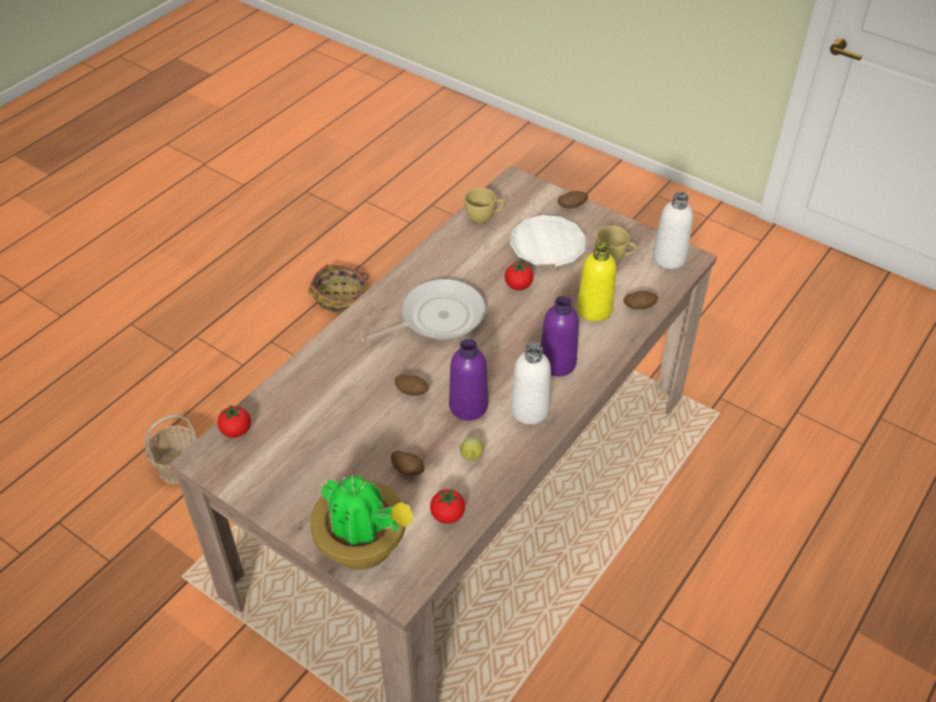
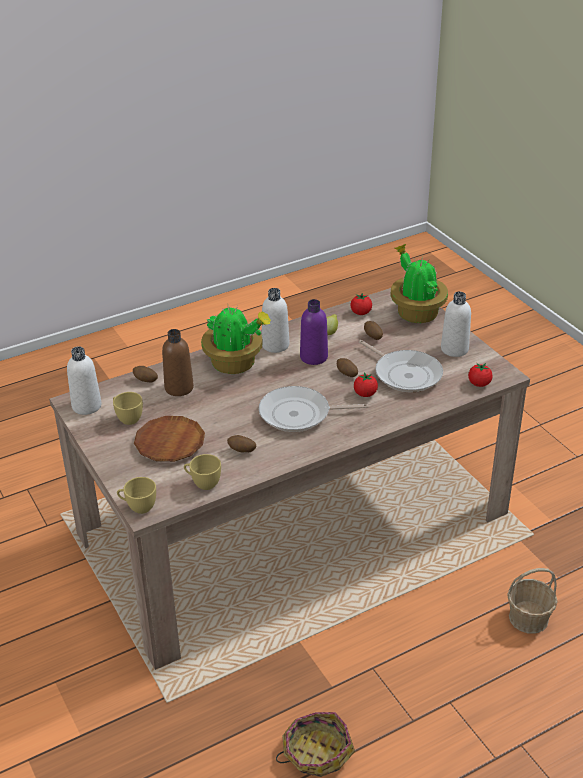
camera: 155 degrees left, 10 degrees down
(284, 484) = (454, 349): none -> white bottle
(338, 416) = (405, 374): none -> frying pan
(518, 286) = (220, 419): tomato -> tomato (365, 394)
(523, 183) = (138, 507): none -> yellow cup
(547, 245) = (170, 443): white plate -> brown plate
(557, 363) = (235, 364): purple bottle -> potted plant
(572, 206) = (117, 470): potato -> potato (242, 451)
(594, 309) = (179, 388): yellow bottle -> brown bottle

